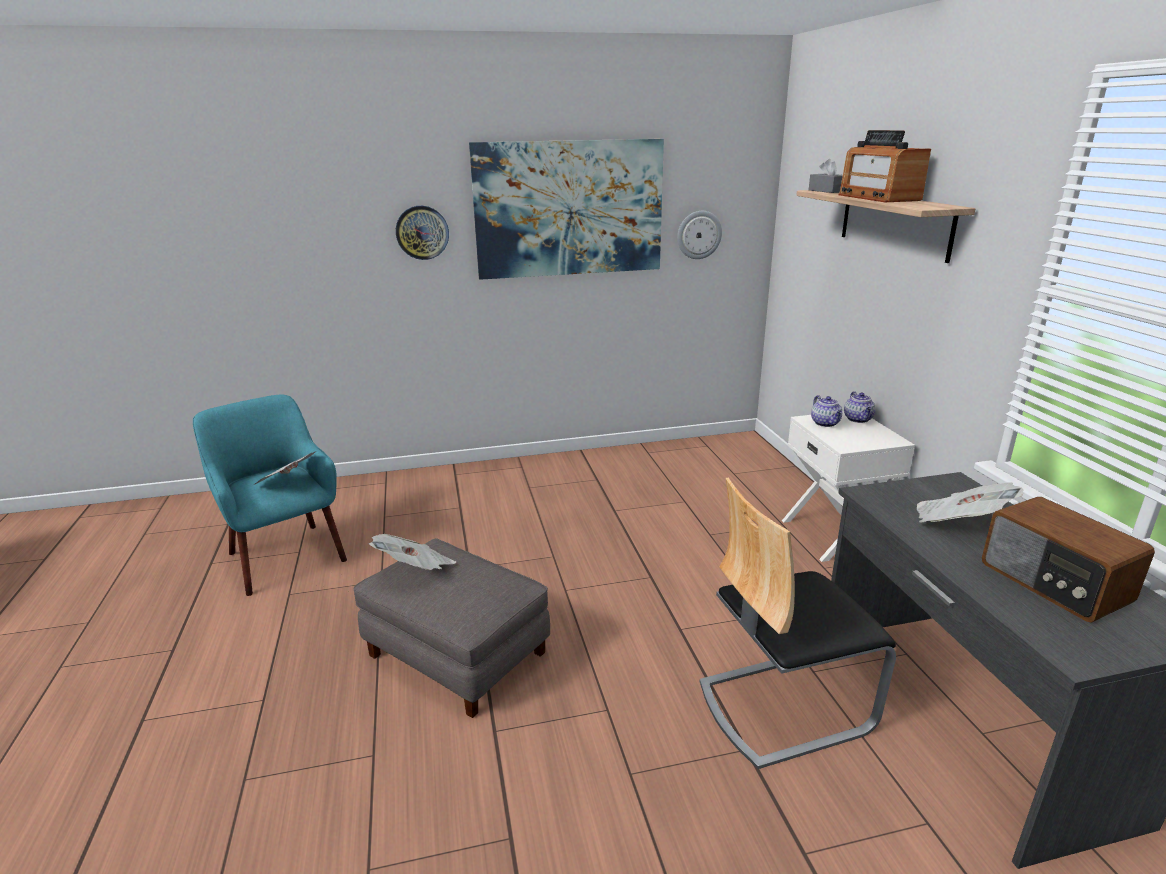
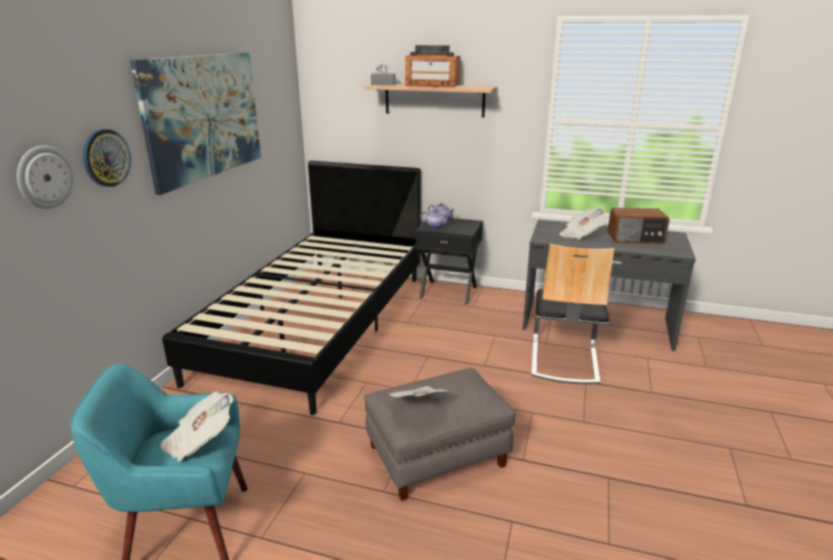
camera: 60 degrees left, 0 degrees up
(634, 484) = (318, 323): none -> black bed
(699, 235) = (272, 126): wall clock -> wall clock (44, 177)
(835, 535) = (448, 291): white nightstand -> black nightstand

